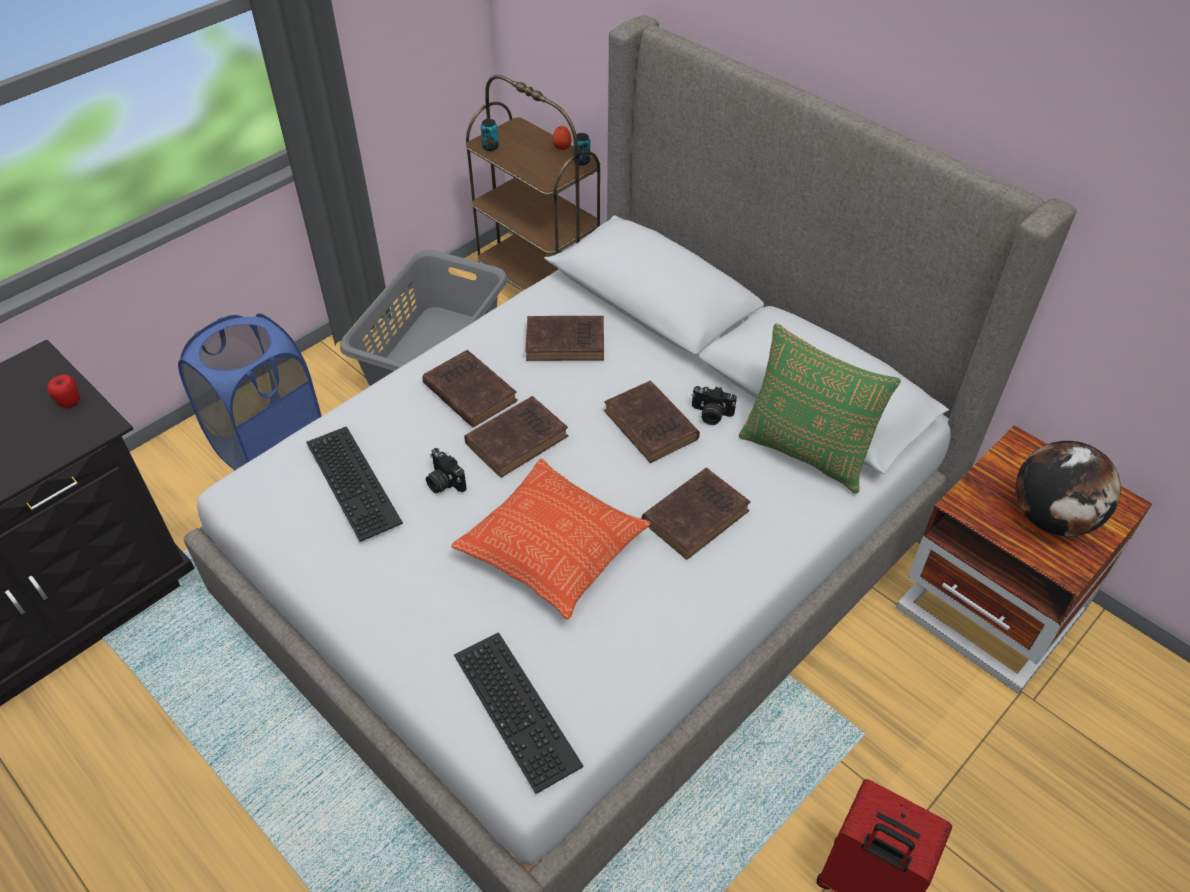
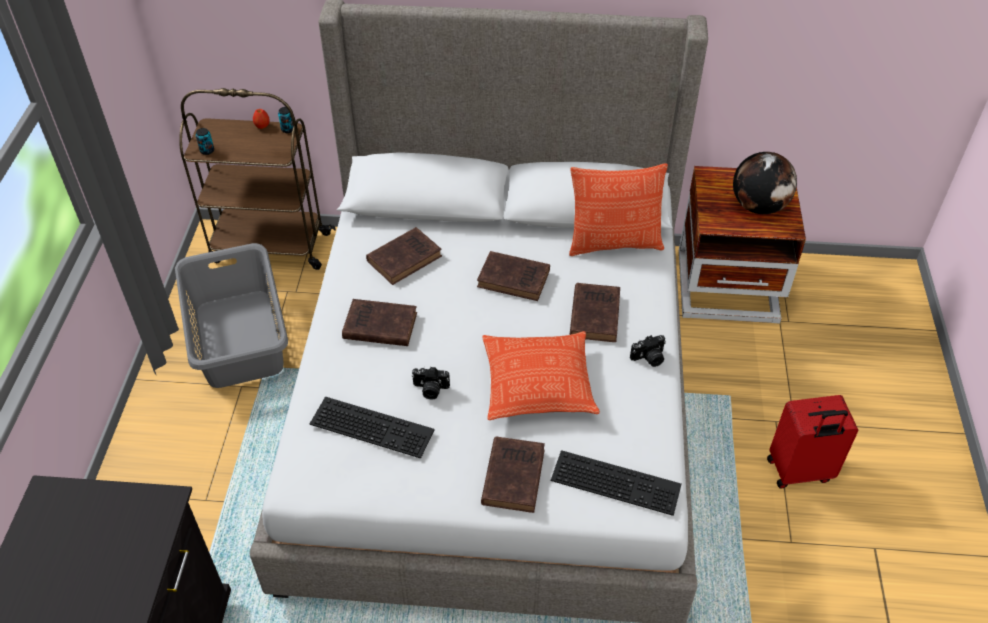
camera: 40 degrees left, 0 degrees up
(70, 403) = (119, 503): apple -> none
(270, 446) = (182, 476): blue laundry basket -> none
(519, 439) = (445, 335): brown book -> brown book (513, 475)
(711, 414) = (540, 252): camera -> camera (649, 358)
(805, 453) = (614, 243): green pillow -> orange pillow

